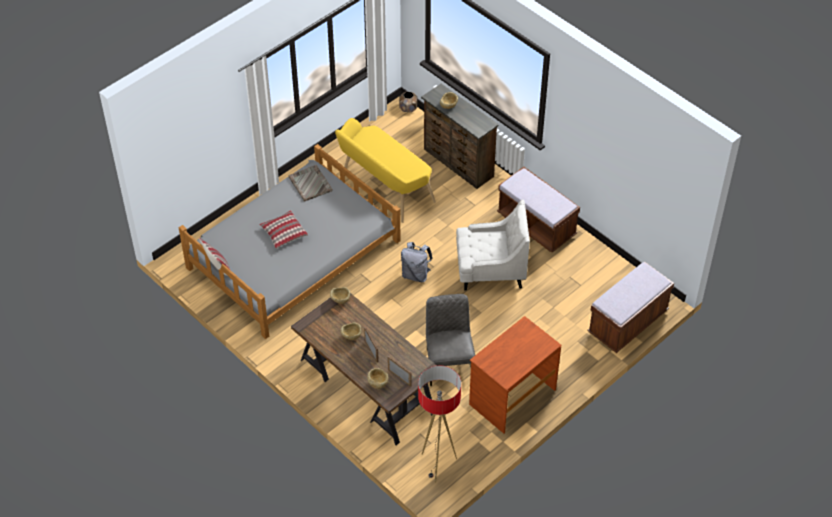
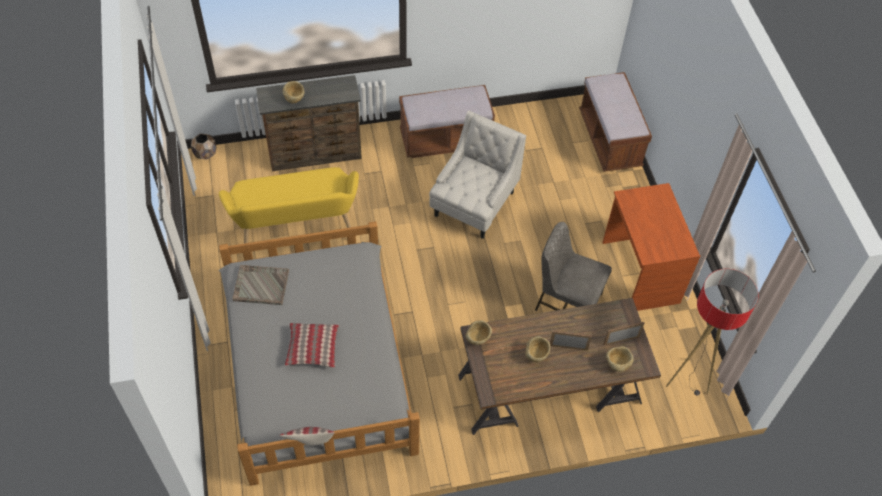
camera: 60 degrees left, 5 degrees up
(416, 274) = (432, 267): grey backpack -> none

